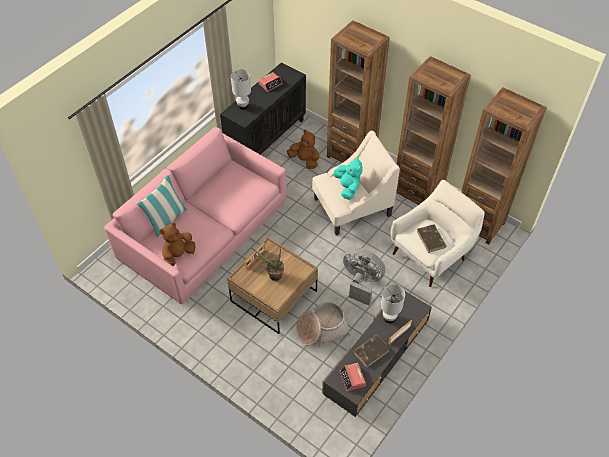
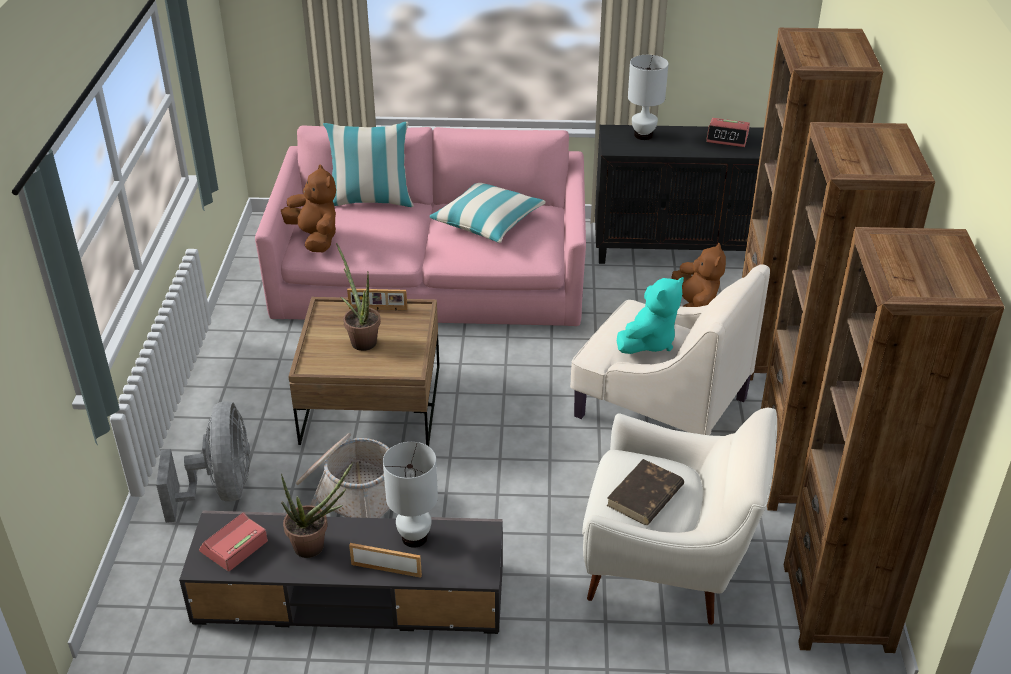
camera: 55 degrees right, 15 degrees down
(178, 255) = (315, 238): brown plush toy -> brown plush toy turned 45 degrees clockwise
(224, 189) = (487, 222): none -> pillow
(361, 282) = (503, 496): grey fan -> grey fan (221, 491)
(371, 351) = (316, 546): brown book -> potted plant

